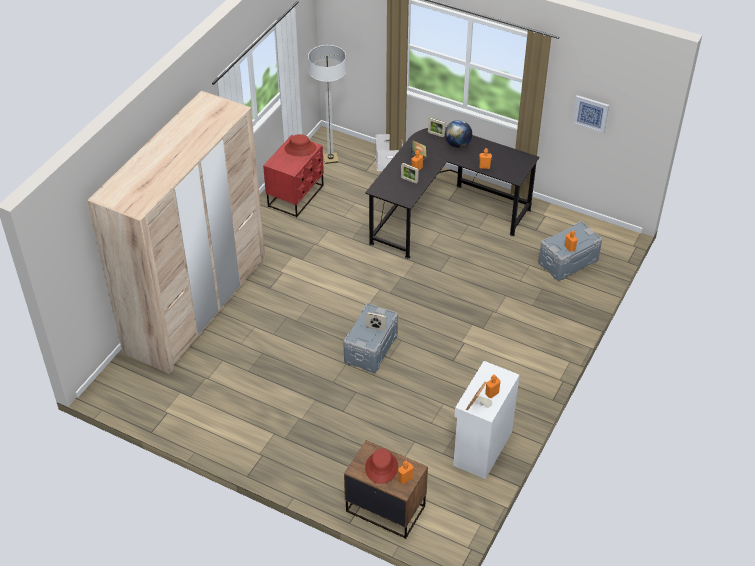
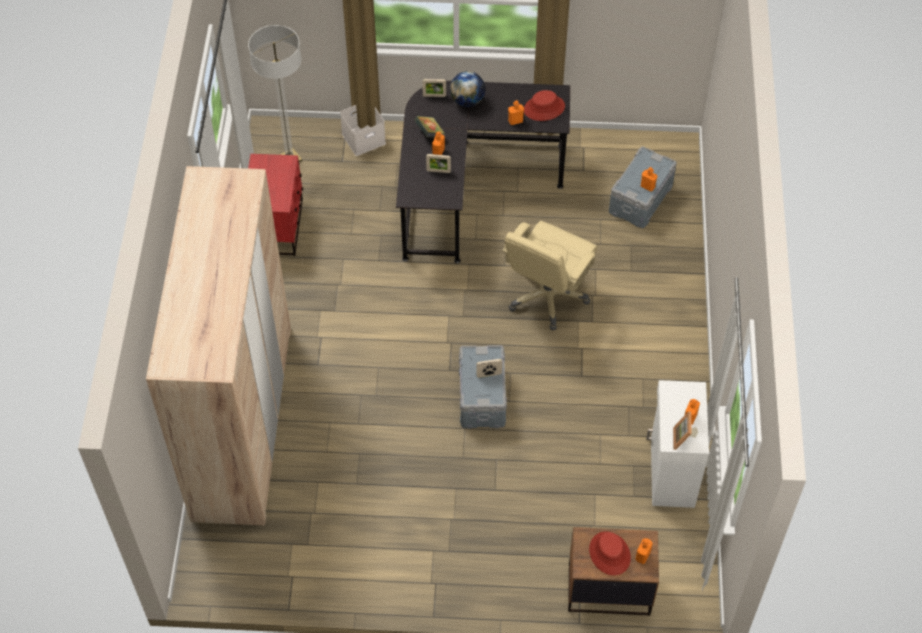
camera: 25 degrees left, 10 degrees up
(300, 148) = (273, 170): red hat -> red hat (544, 108)
(459, 301) = (547, 296): none -> beige office chair
(590, 113) = (627, 19): picture -> none

